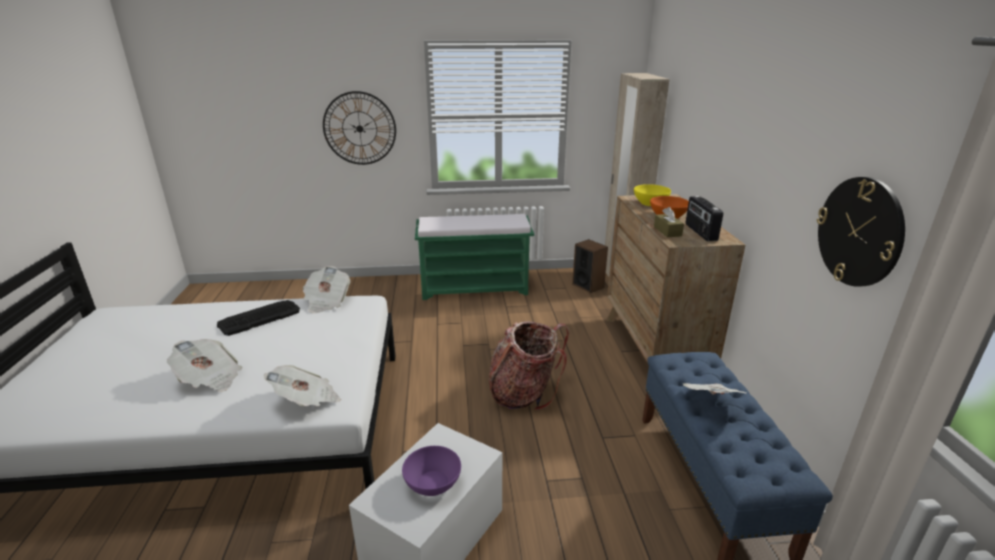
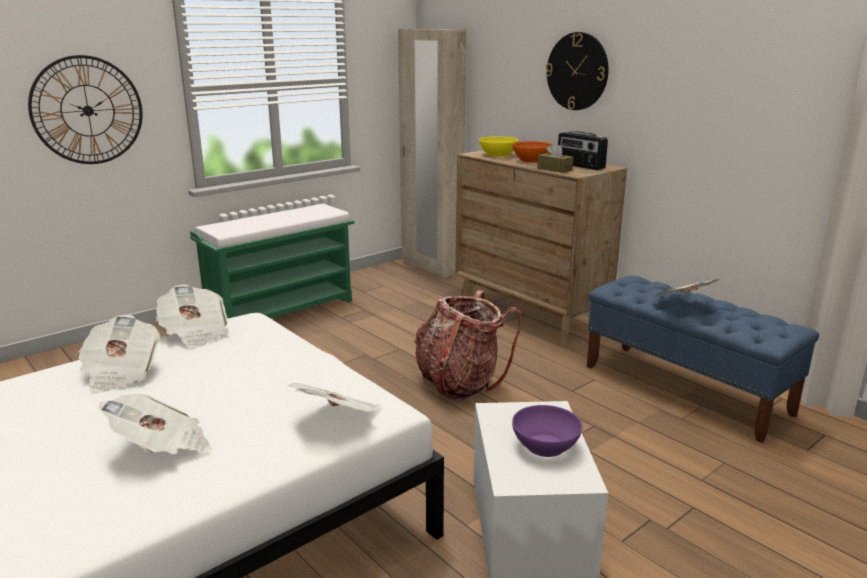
camera: 35 degrees left, 5 degrees down
(259, 317) = (120, 373): keyboard -> newspaper
(588, 285) = (404, 278): speaker -> none
(859, 232) = (767, 116): wall clock -> wall clock (577, 71)

